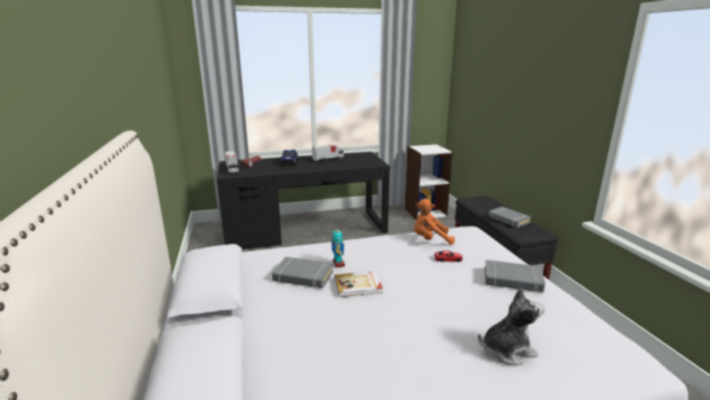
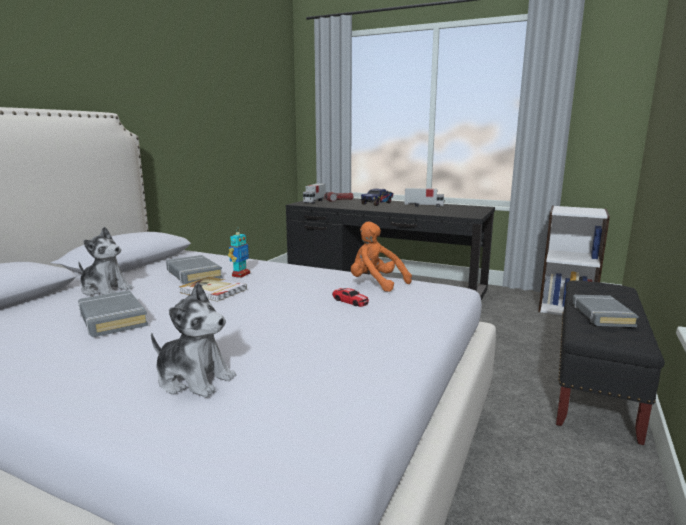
camera: 40 degrees right, 5 degrees down
(272, 320) = (105, 289): none -> plush toy
(512, 280) = (373, 338): grey book -> grey book (112, 319)

